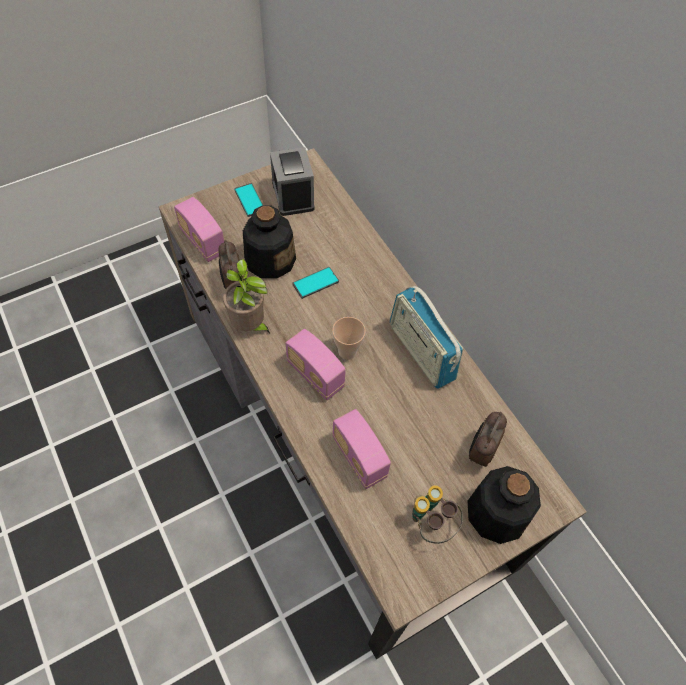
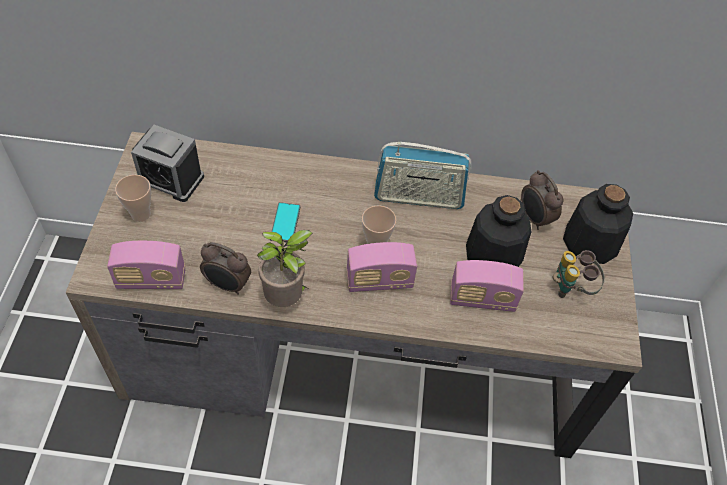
camera: 55 degrees left, 5 degrees down
(249, 200) = (141, 214): phone -> cup
(270, 259) = (226, 240): bottle -> bottle (493, 254)

